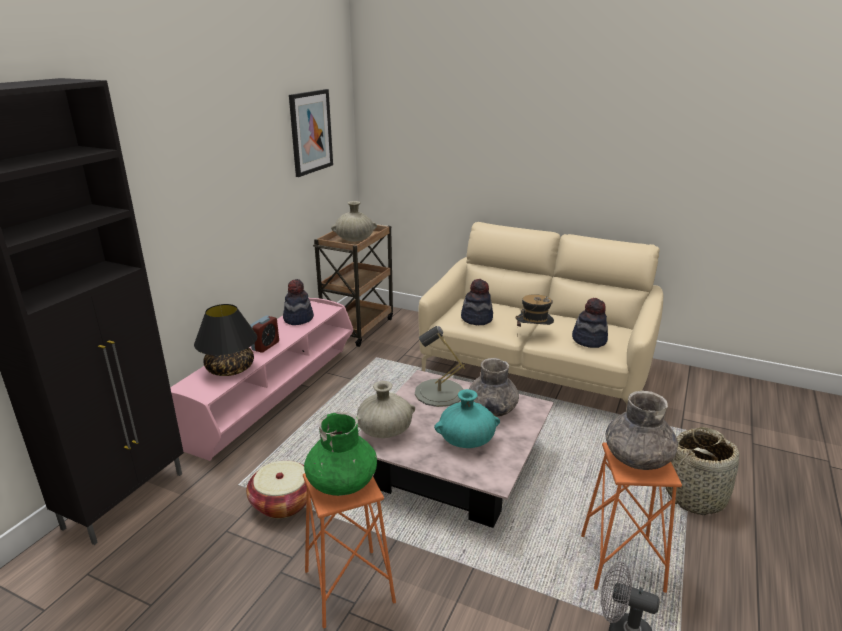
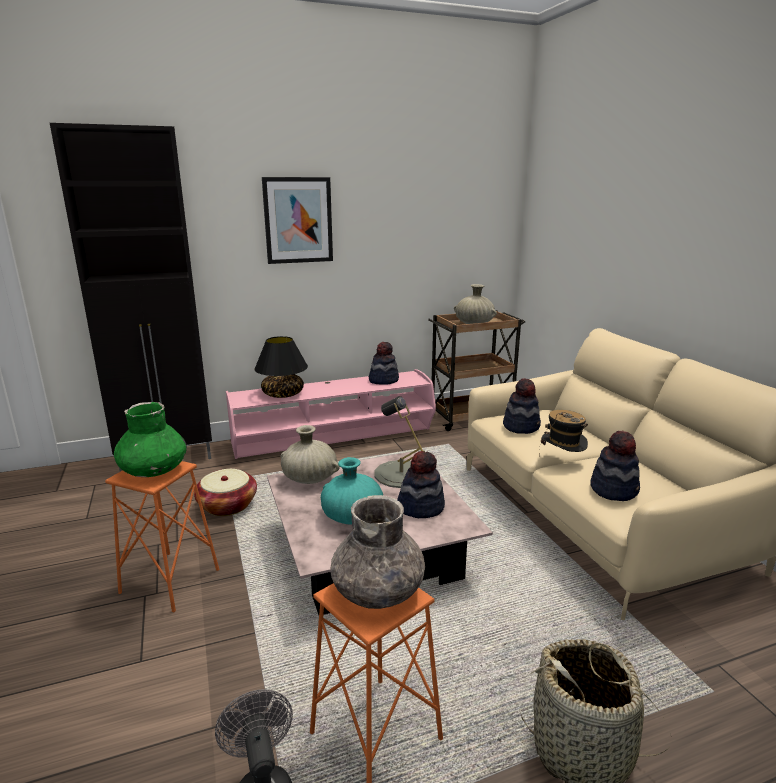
camera: 45 degrees right, 5 degrees down
(265, 346) = (329, 389): alarm clock -> none
(310, 132) = (450, 211): picture -> picture (298, 220)
(491, 409) = (420, 507): grey vase -> hat

